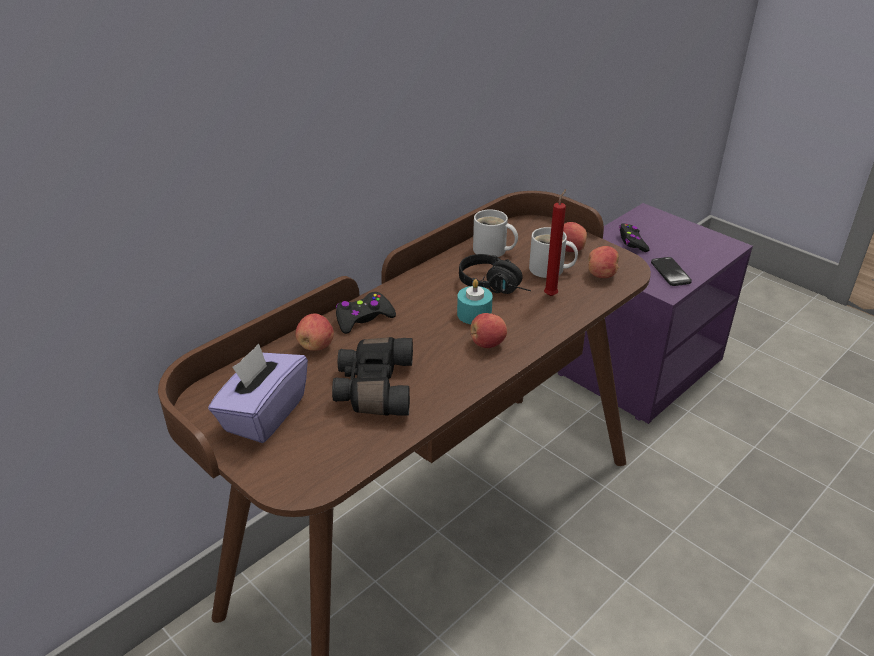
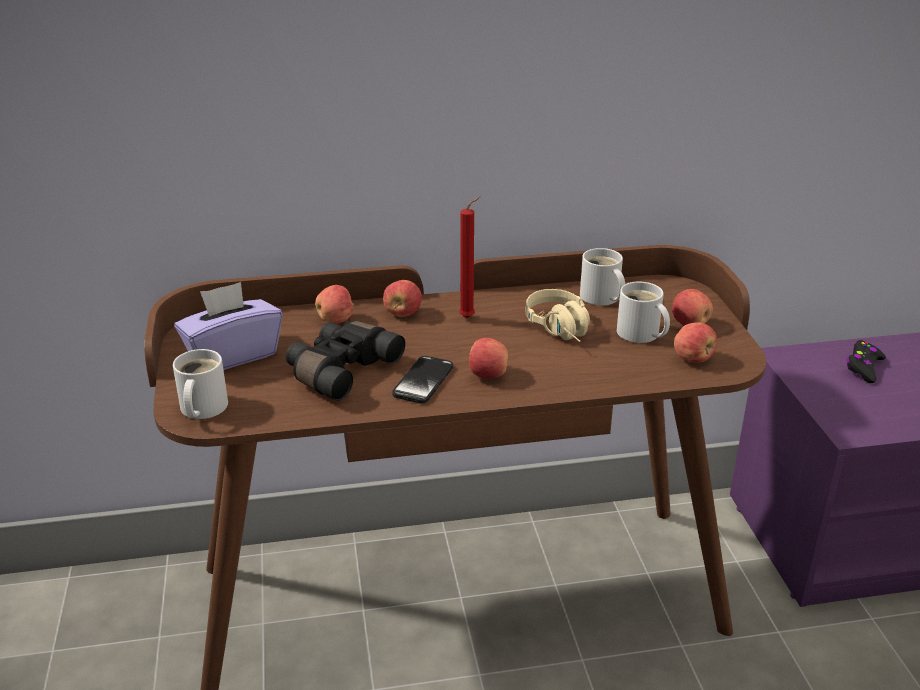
camera: 35 degrees right, 5 degrees down
(296, 476) = (201, 408): none -> white mug
(363, 318) = (403, 313): black game controller -> apple
(474, 314) = (508, 346): turquoise candle -> none
(496, 286) = (563, 330): black headphones -> beige headphones
(551, 295) = (611, 357): red candle -> red candle (469, 317)
(670, 272) = (877, 415): phone -> phone (423, 381)

